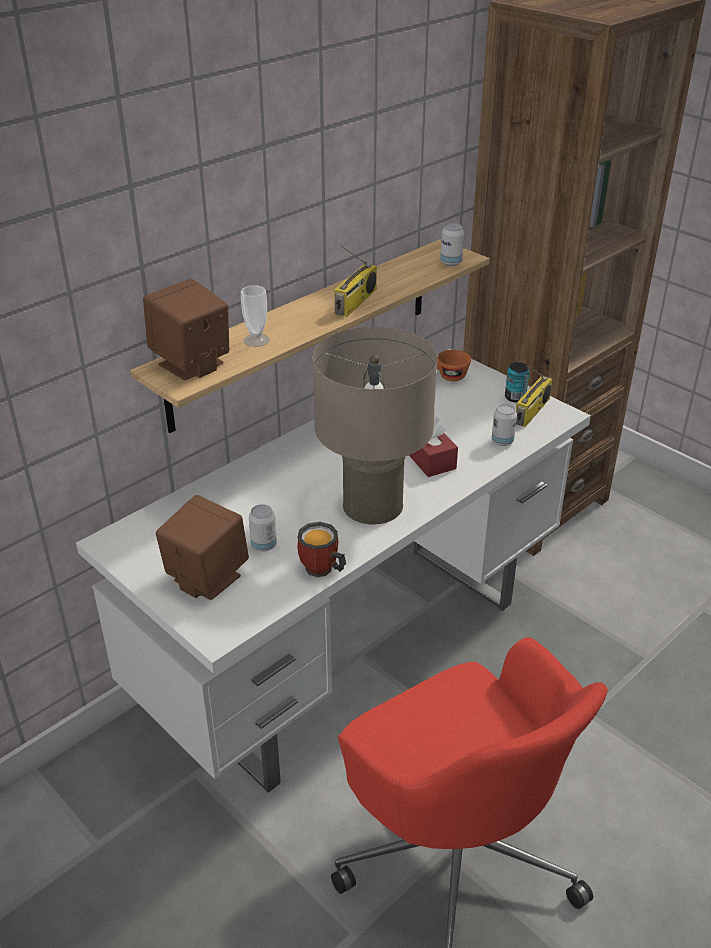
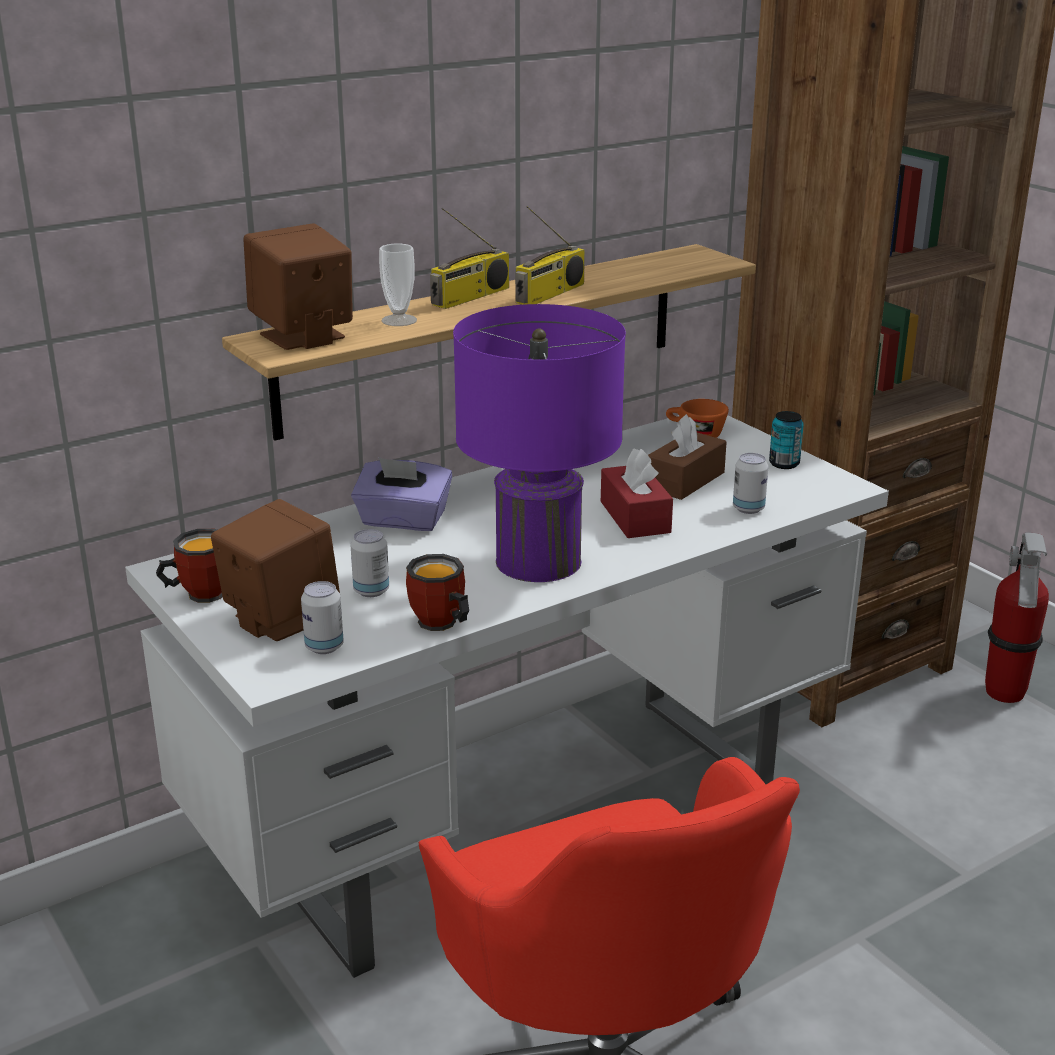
camera: 10 degrees right, 10 degrees down
(139, 562) = (198, 593): none -> mug
(266, 477) = (403, 520): none -> purple tissue box
(373, 505) = (538, 561): beige table lamp -> purple table lamp
(451, 262) = (699, 265): can -> can (324, 647)
(452, 420) = (685, 480): none -> brown tissue box
(532, 412) = (803, 481): radio -> radio (470, 297)
(645, 515) = (1004, 694): none -> fire extinguisher

